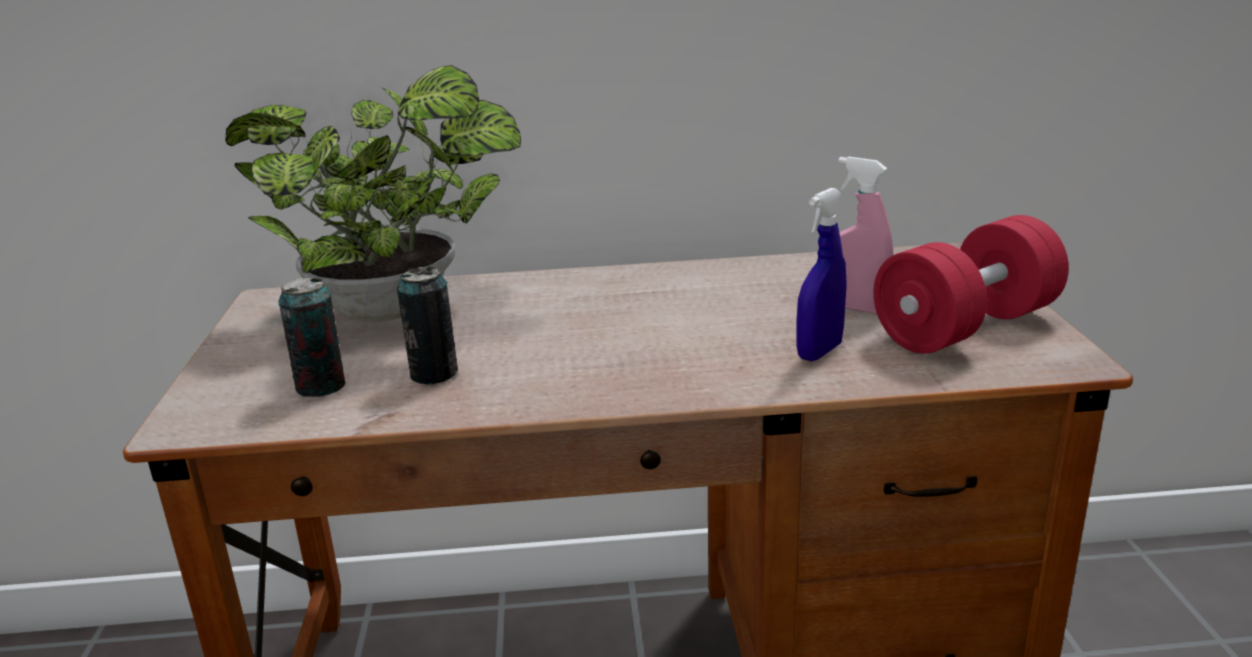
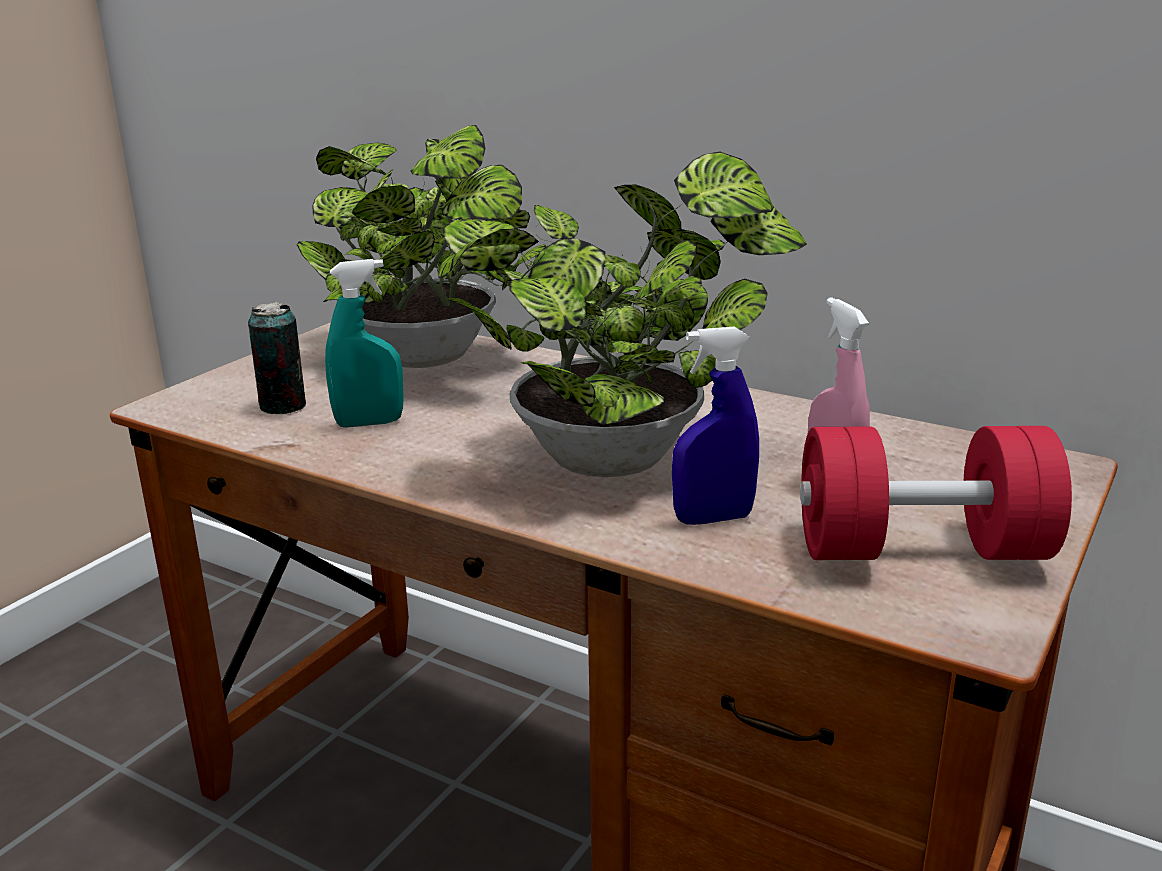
camera: 35 degrees right, 0 degrees up
(434, 374) = (369, 423): can -> turquoise spray bottle
(686, 333) = (621, 457): none -> potted plant

